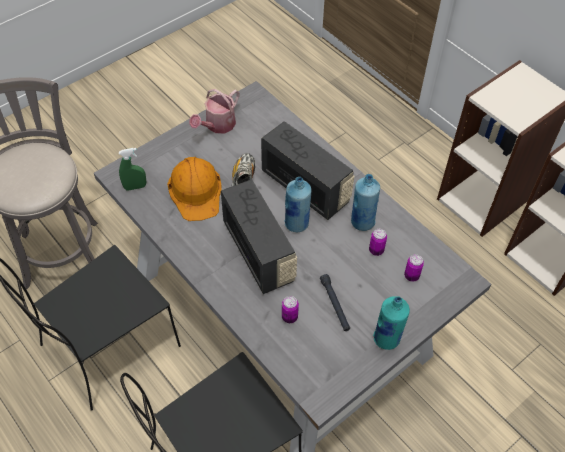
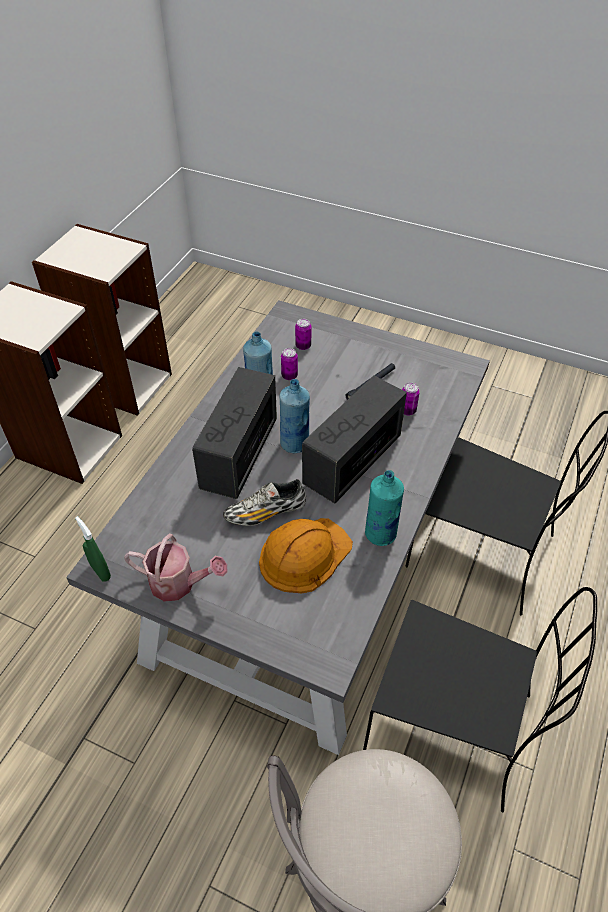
camera: 115 degrees left, 5 degrees down
(135, 187) = (337, 627): green spray bottle -> green spray bottle (100, 571)
(386, 339) = (380, 344): turquoise bottle -> turquoise bottle (380, 533)

